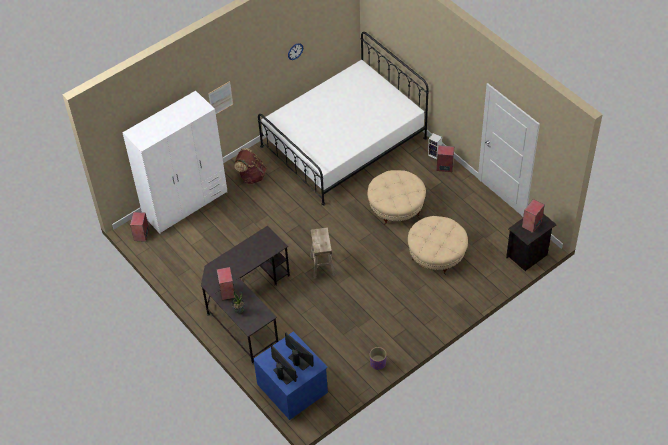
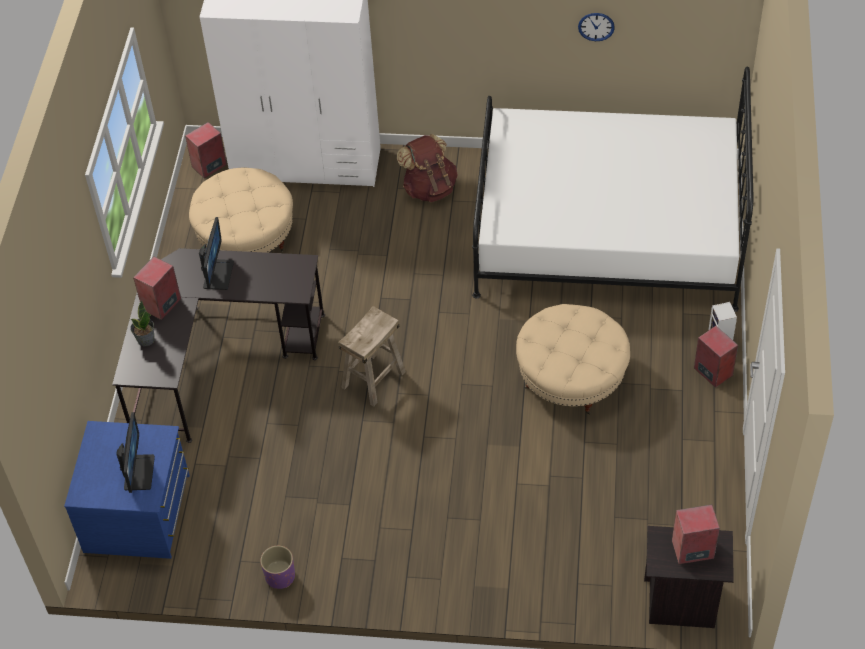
camera: 45 degrees right, 0 degrees up
(220, 98) = (421, 27): picture -> none
(284, 373) = (98, 474): monitor -> monitor (217, 274)
(437, 254) = (547, 490): beige ottoman -> beige ottoman (245, 235)

